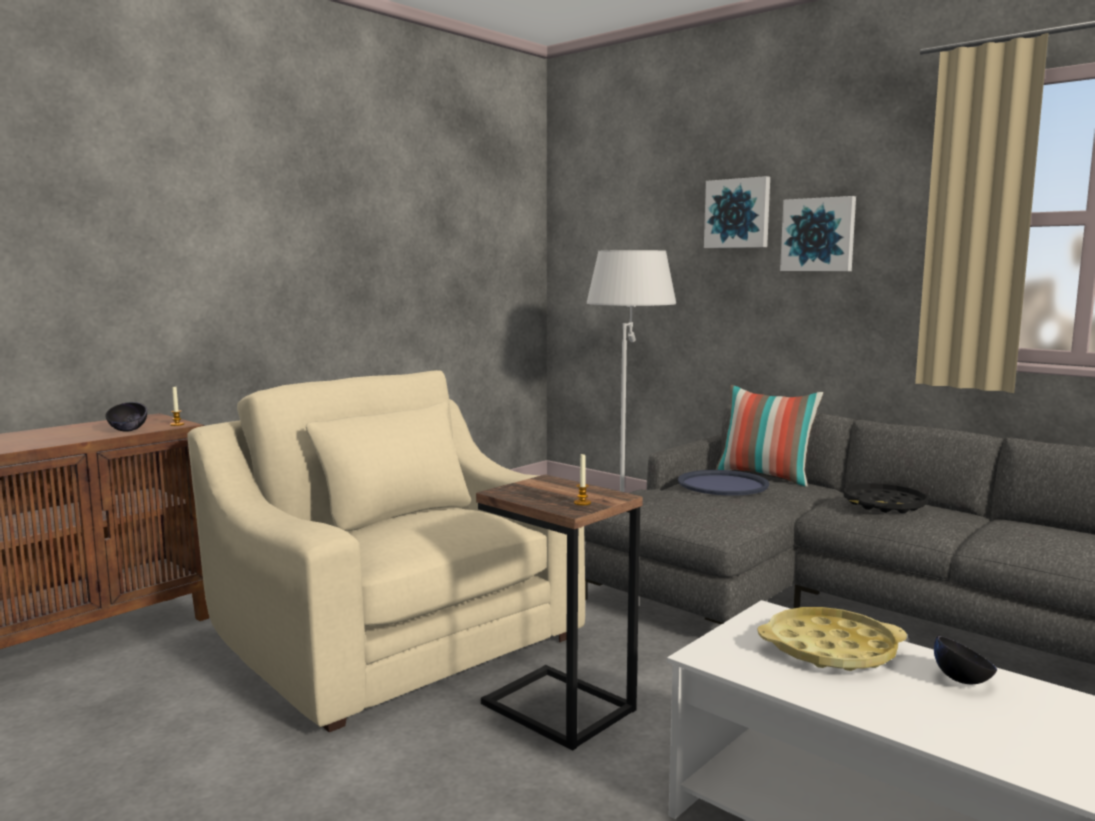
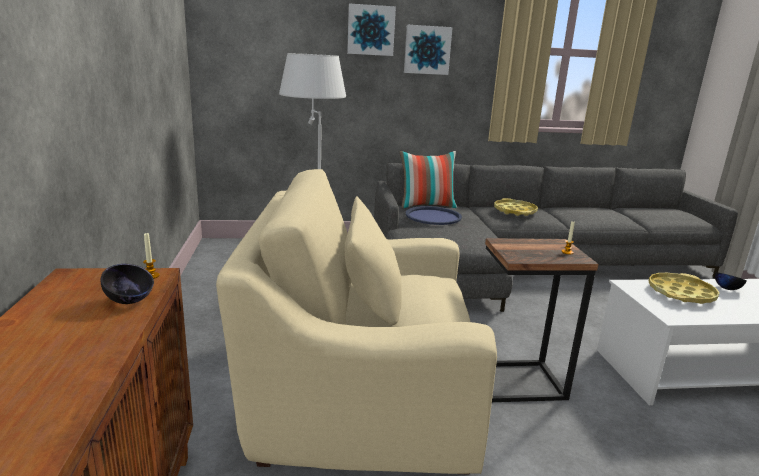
camera: 50 degrees left, 10 degrees up
(884, 504) = (514, 211): black tray -> yellow tray

